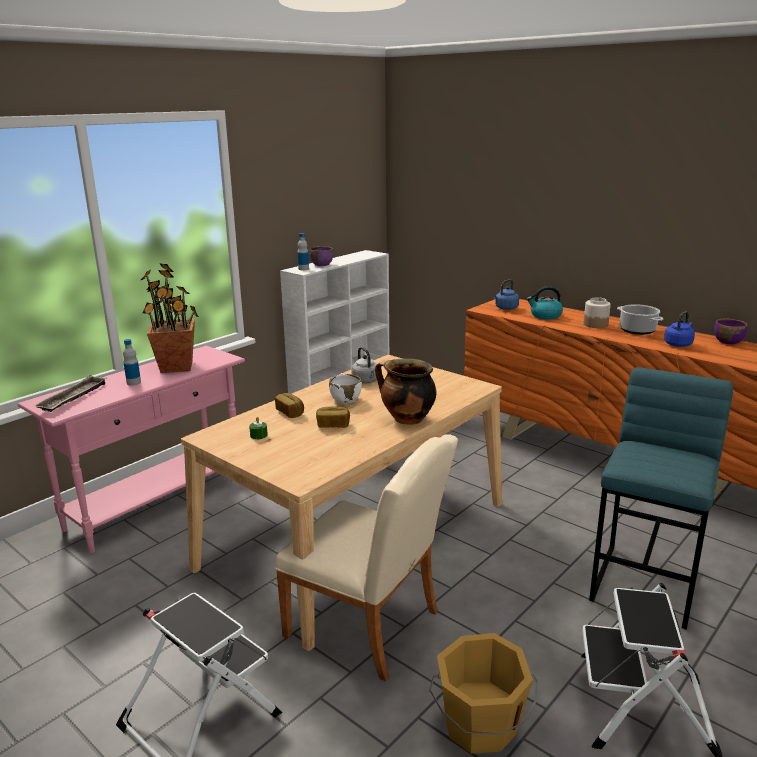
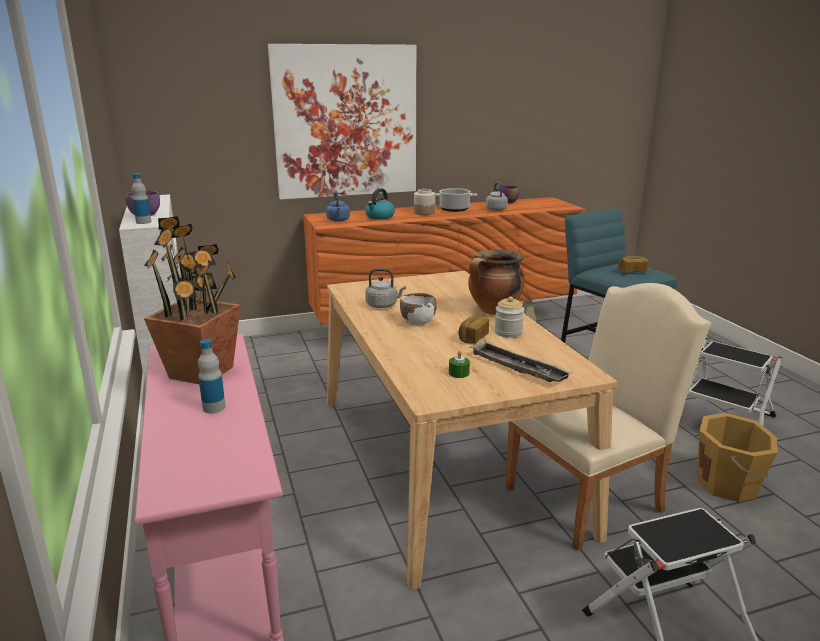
camera: 60 degrees left, 0 degrees up
(73, 398) = (200, 460): tray -> tray (517, 367)
(290, 412) = (417, 349): bread -> bread (632, 271)
(361, 435) = (508, 332): none -> jar
(554, 213) = (346, 122): none -> picture
(678, 344) = (495, 209): blue kettle -> grey kettle

